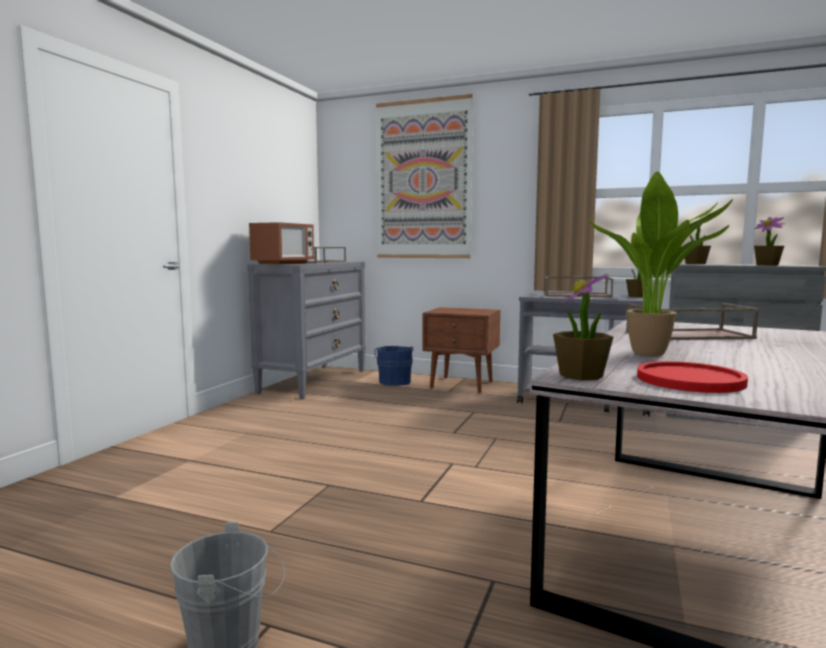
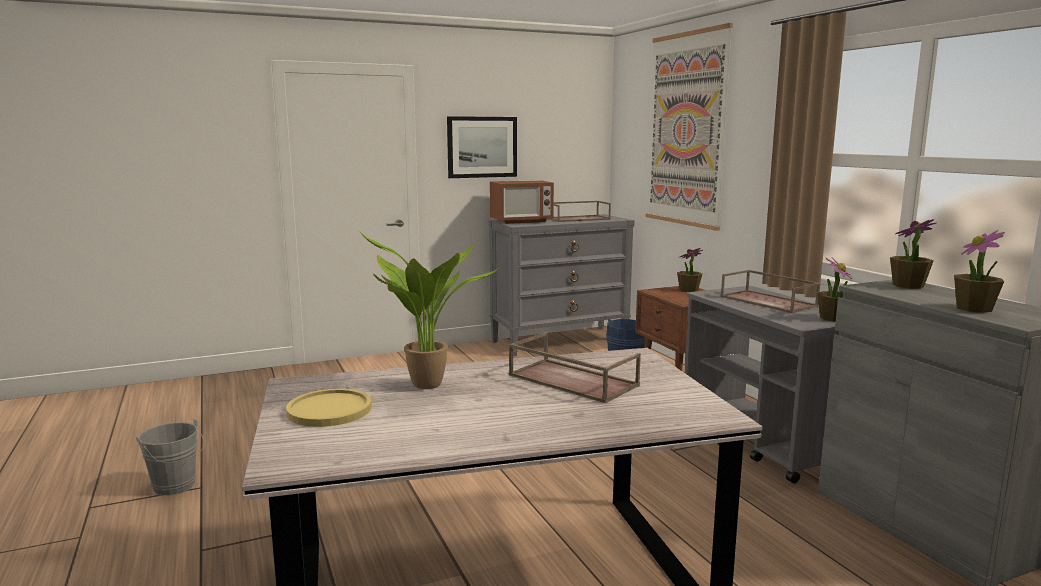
camera: 45 degrees right, 5 degrees up
(237, 186) = (482, 147): none -> picture
(581, 375) = (301, 385): potted plant -> potted plant (688, 290)
(690, 380) = (329, 410): red plate -> yellow plate

